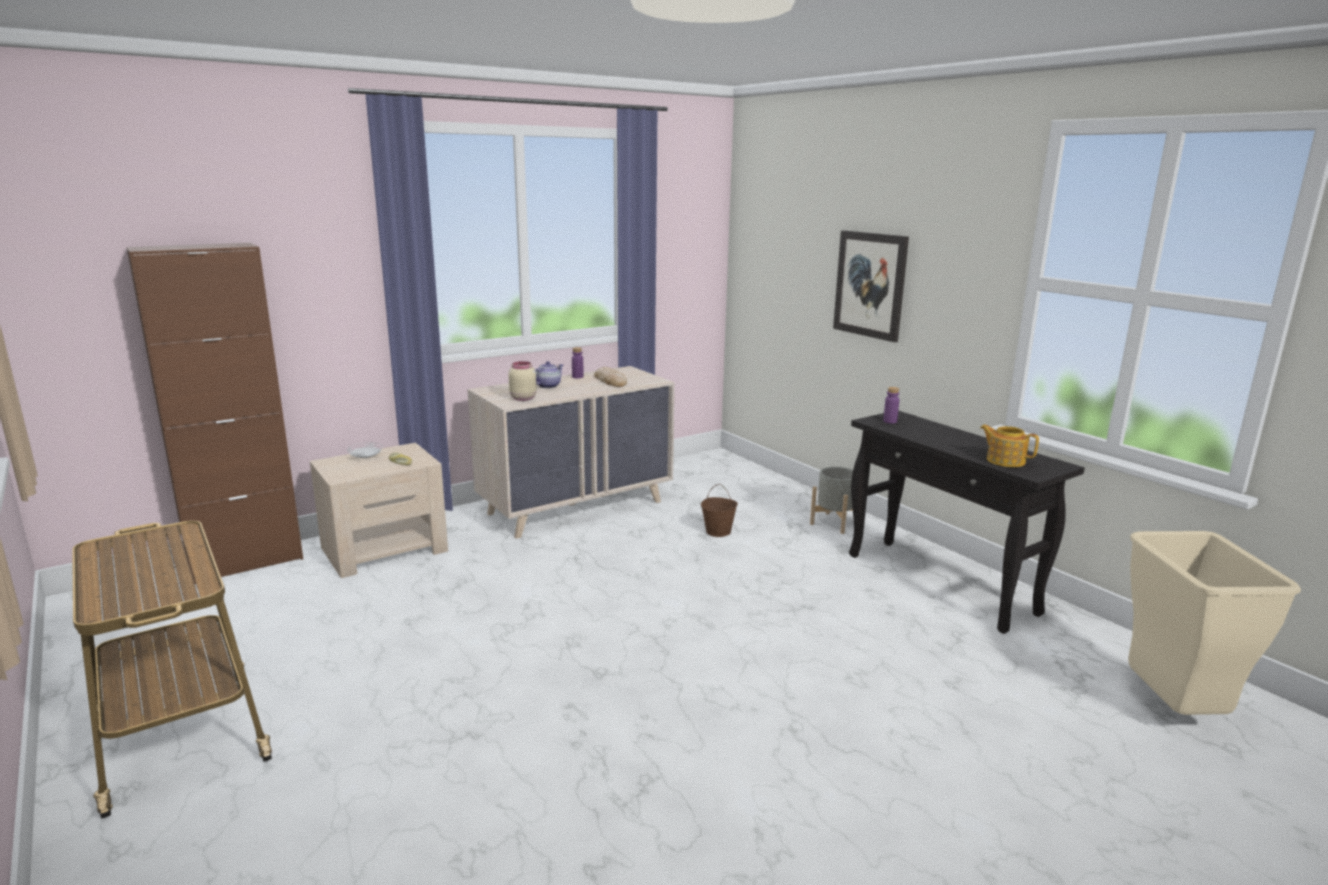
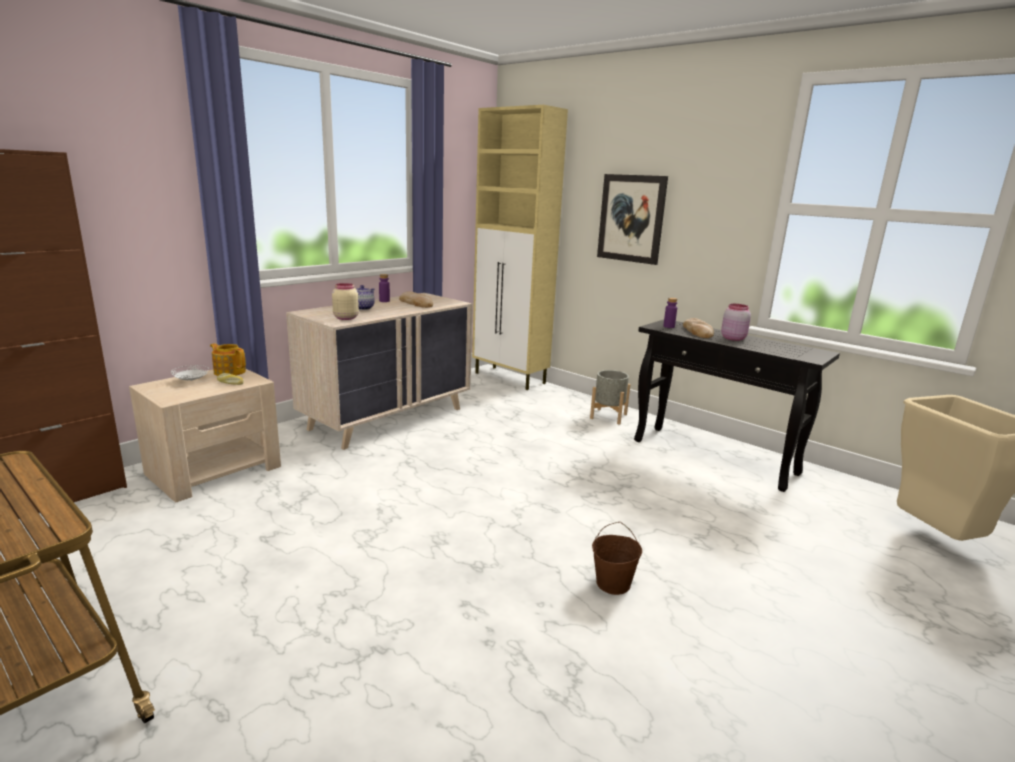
camera: 15 degrees left, 0 degrees up
(718, 532) = (520, 430): brown bucket -> brown bucket (613, 583)
(738, 467) = (510, 378): none -> beige cabinet
(921, 430) = (698, 332): none -> bread
(958, 441) = (733, 338): none -> pink jar
(1005, 460) = (781, 350): teapot -> teapot (229, 371)

